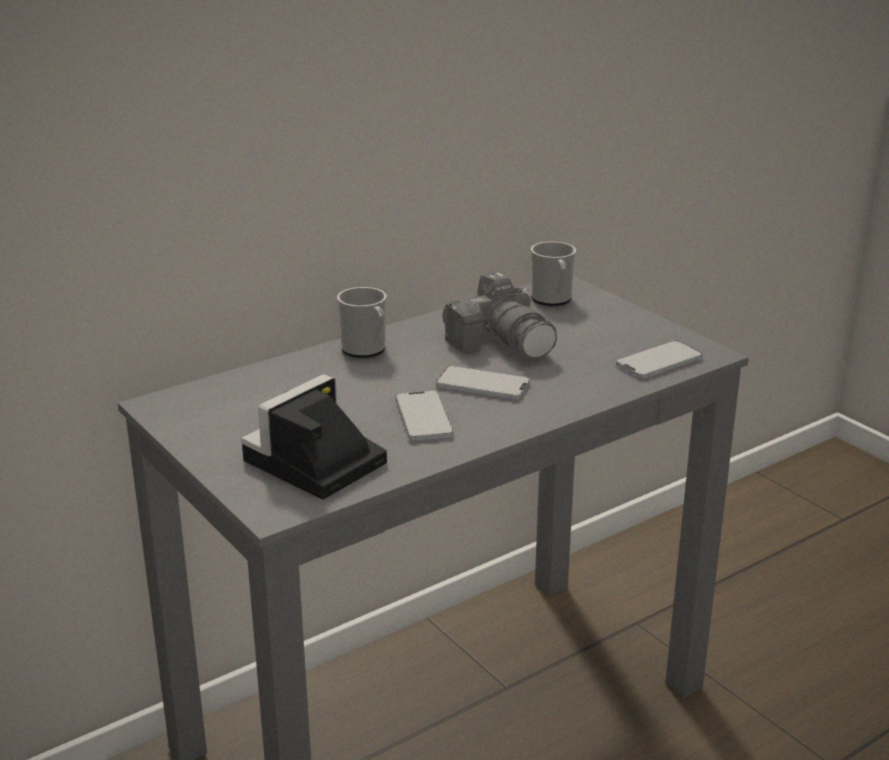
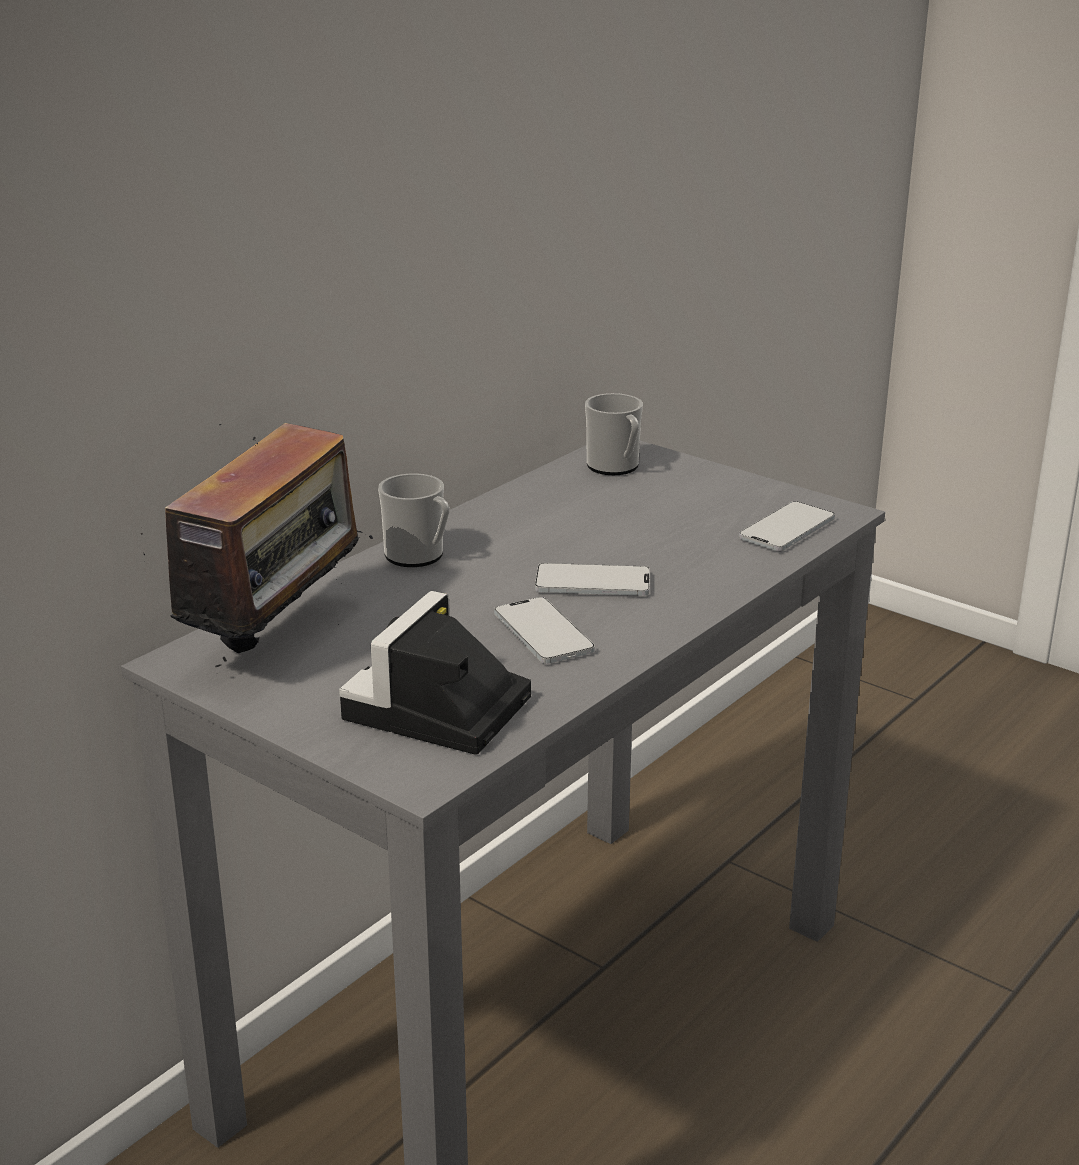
camera: 15 degrees left, 0 degrees up
(234, 397) = (279, 638): none -> radio
(502, 343) = (586, 527): camera -> none

